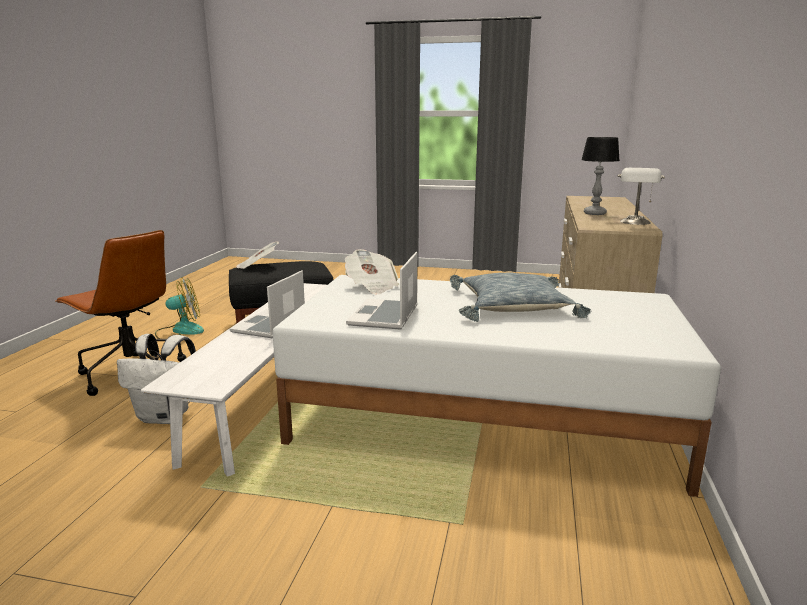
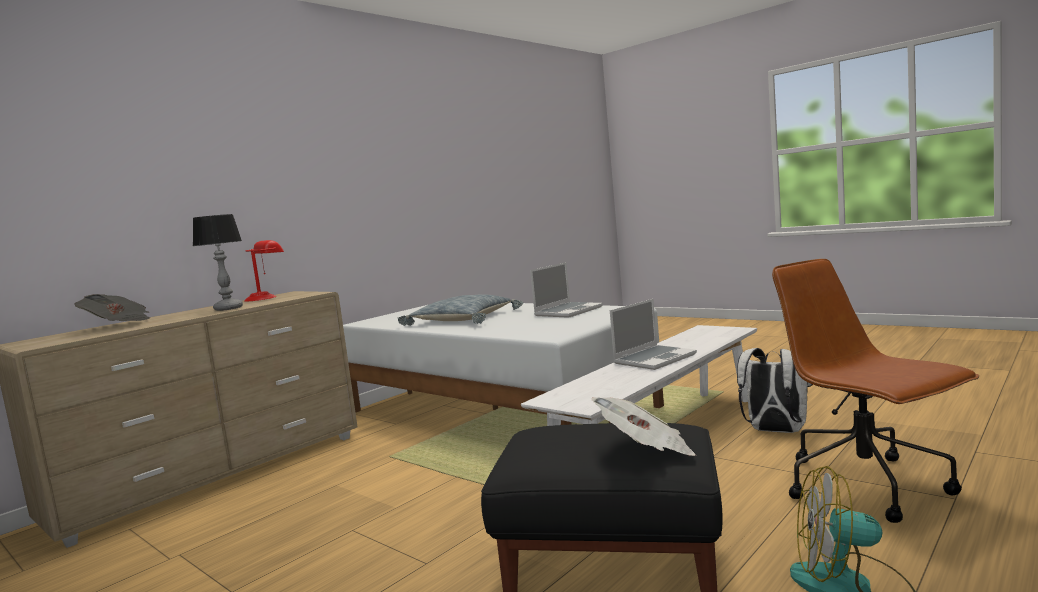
camera: 150 degrees left, 10 degrees down
(372, 286) = (543, 329): newspaper -> newspaper (119, 326)
(636, 223) = (266, 297): white table lamp -> red table lamp

